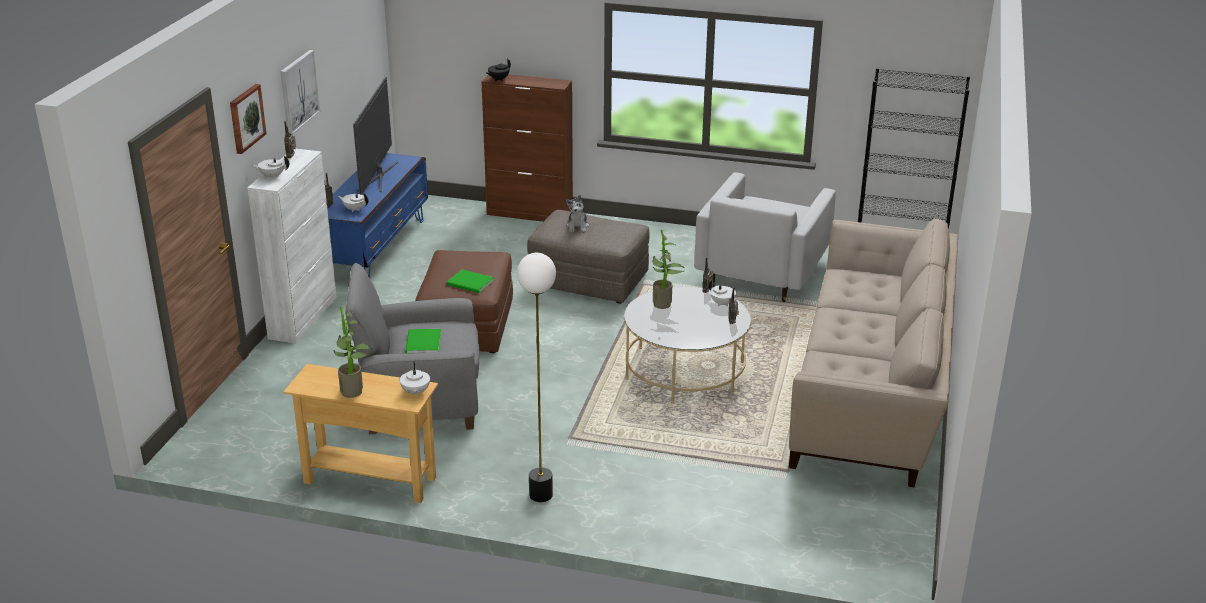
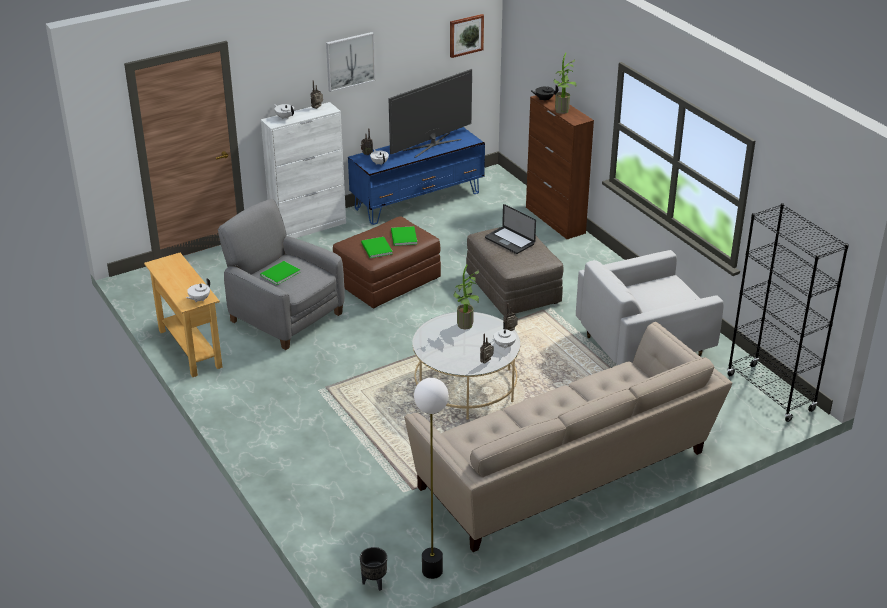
camera: 45 degrees right, 5 degrees up
(246, 118) = (272, 70): picture -> picture (465, 35)
(355, 392) = (173, 282): potted plant -> potted plant (563, 111)
(478, 264) = (403, 237): none -> green book
(541, 495) = (255, 412): floor lamp -> floor lamp (432, 571)
(577, 226) = (509, 241): plush toy -> laptop
(890, 560) = (374, 583): none -> black planter

